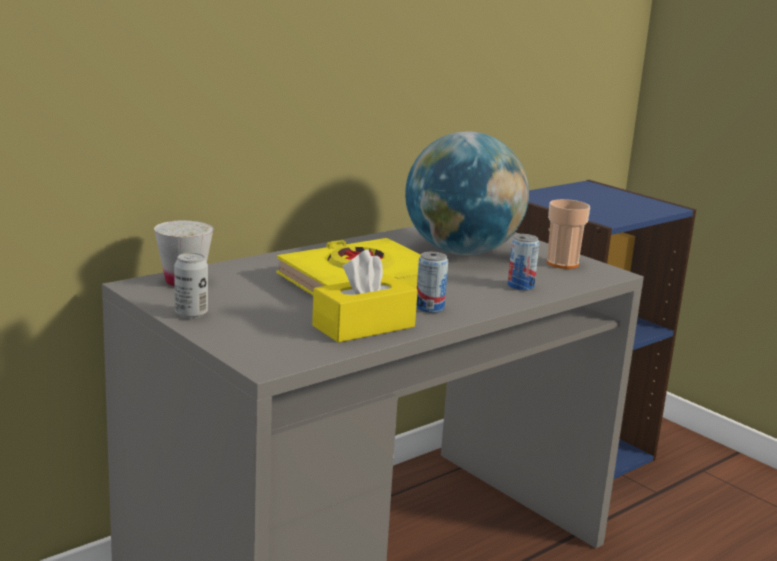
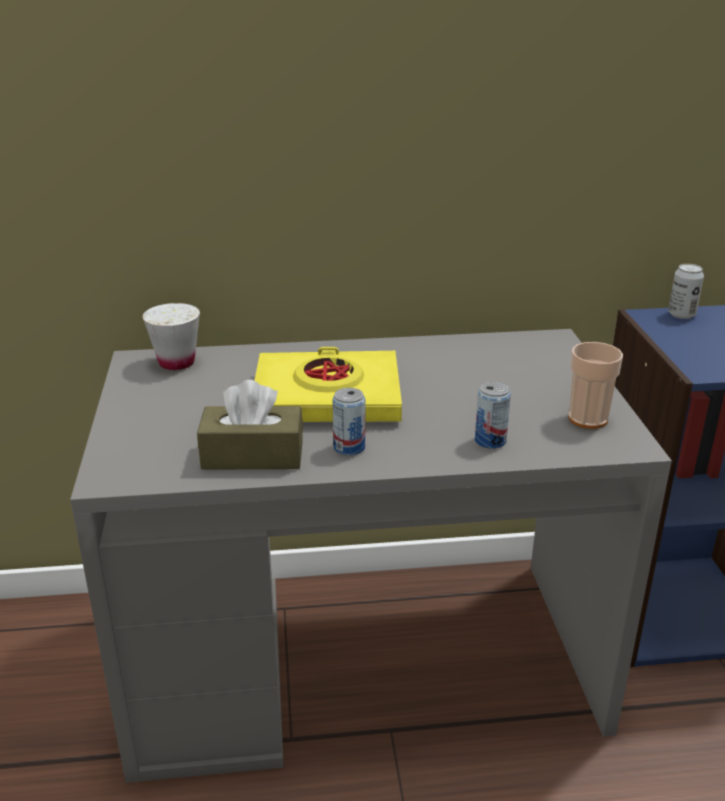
camera: 35 degrees right, 10 degrees up
(191, 314) = (131, 402): can -> can (681, 315)
(363, 326) = (252, 455): yellow tissue box -> brown tissue box
(462, 252) = (490, 379): globe -> none

